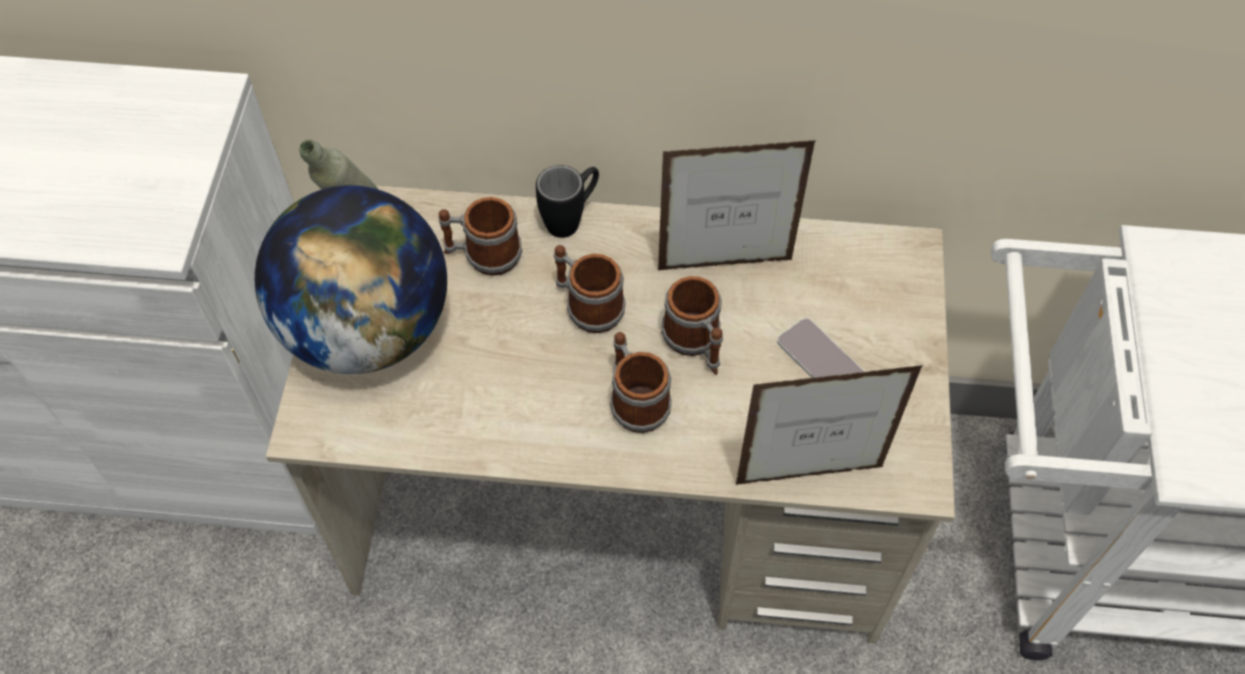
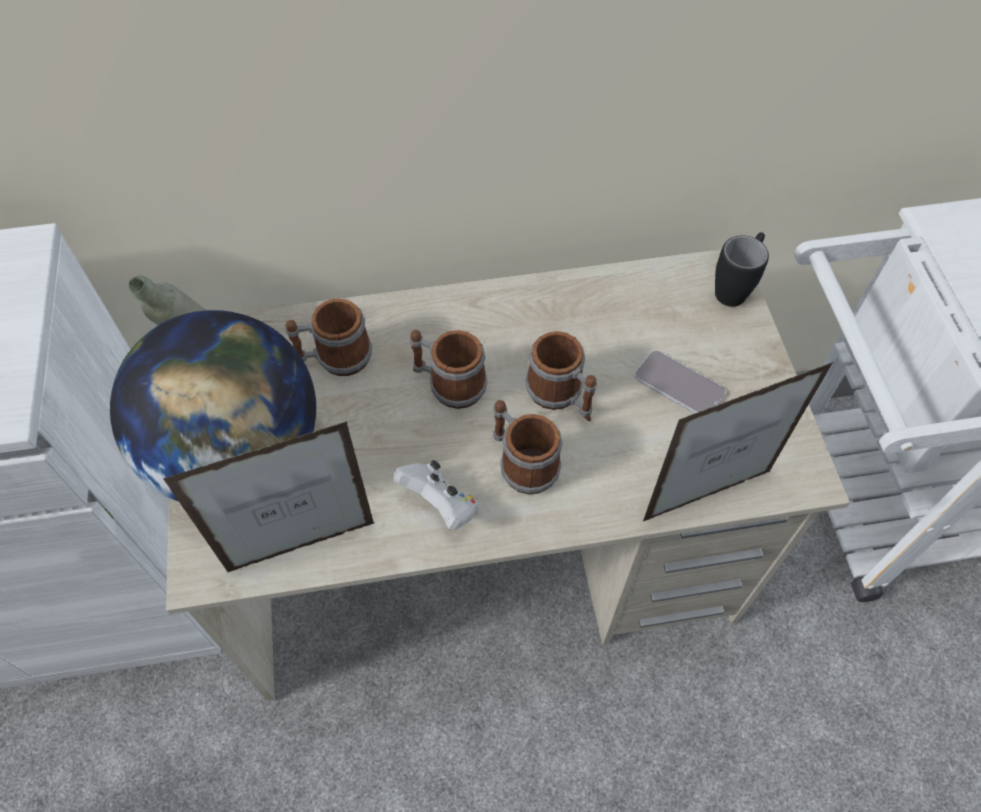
camera: 15 degrees left, 0 degrees up
(544, 421) = (440, 504): none -> white game controller
(571, 219) = (408, 307): black mug -> black mug (735, 287)
(725, 265) = (564, 318): picture frame -> picture frame (302, 547)

